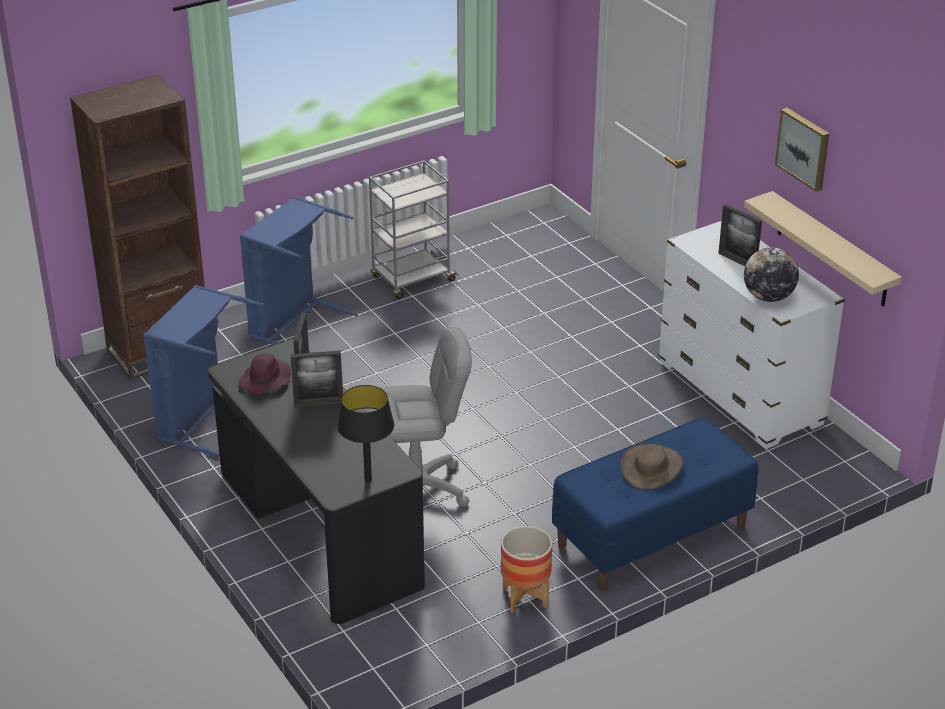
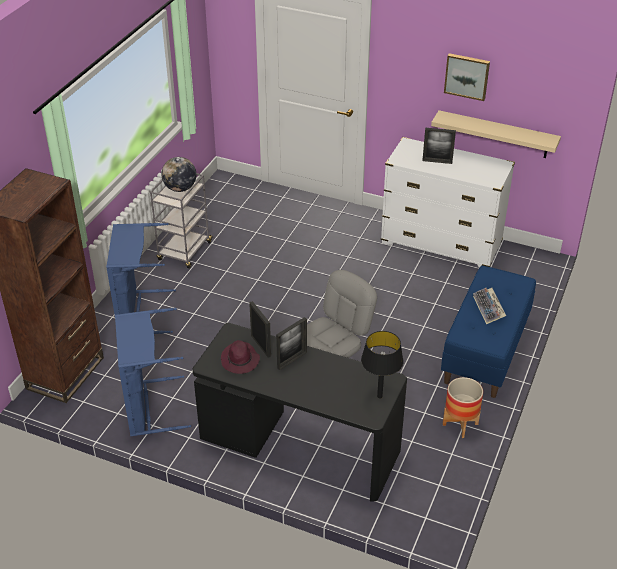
camera: 35 degrees left, 5 degrees up
(651, 467) = (489, 309): brown hat -> keyboard
(768, 297) = (477, 177): globe -> globe (180, 188)

